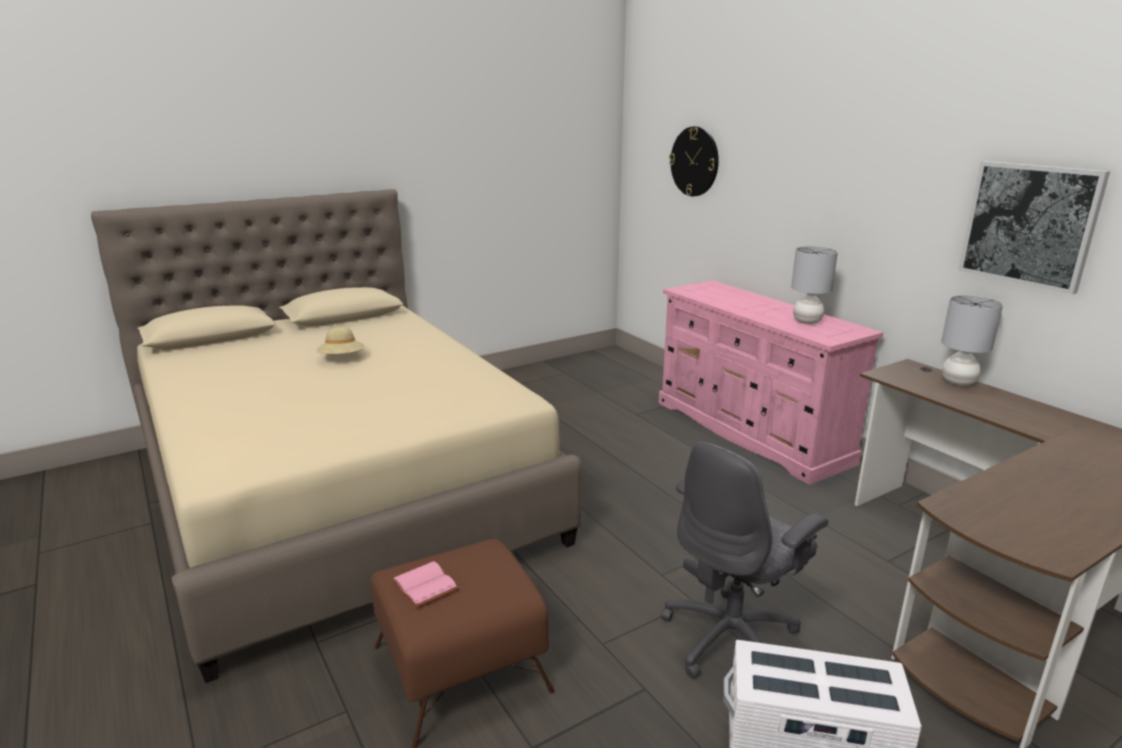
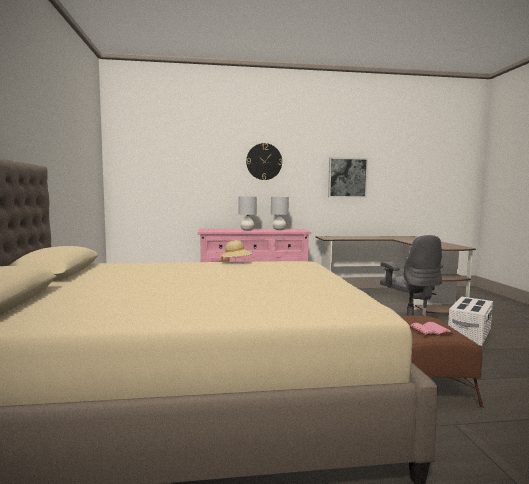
camera: 65 degrees left, 15 degrees down
(342, 359) = (171, 278): beige hat -> beige hat (236, 262)
(694, 161) = (174, 167): wall clock -> wall clock (264, 161)
(958, 382) = (342, 236): grey table lamp -> grey table lamp (247, 230)

